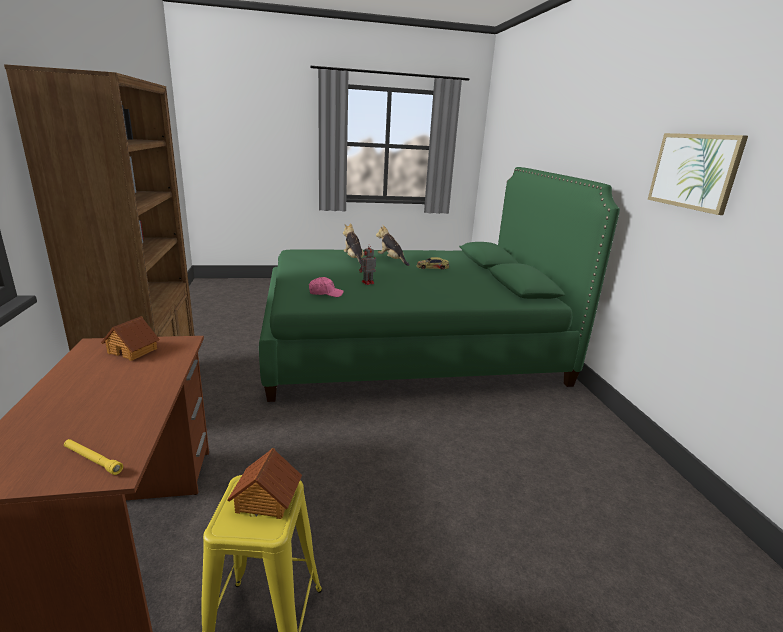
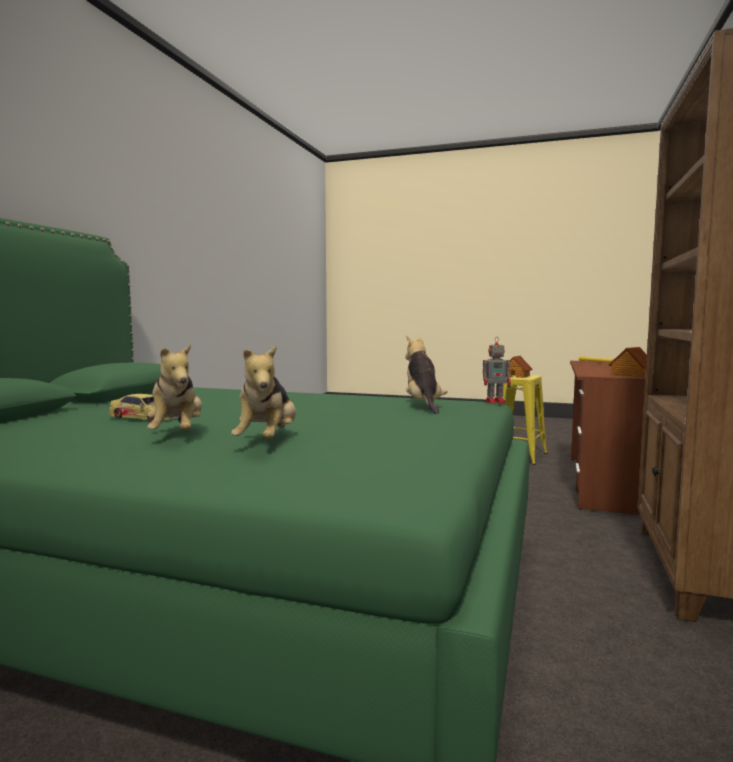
camera: 150 degrees left, 15 degrees down
(325, 293) = (423, 405): pink cap -> plush toy
(367, 283) = (334, 410): toy robot -> toy robot (496, 402)
(694, 171) = (160, 228): picture -> none

